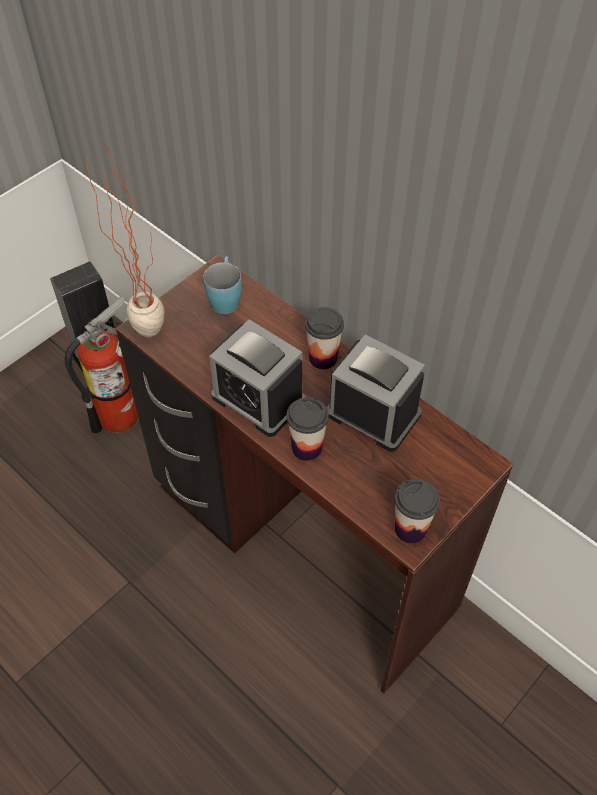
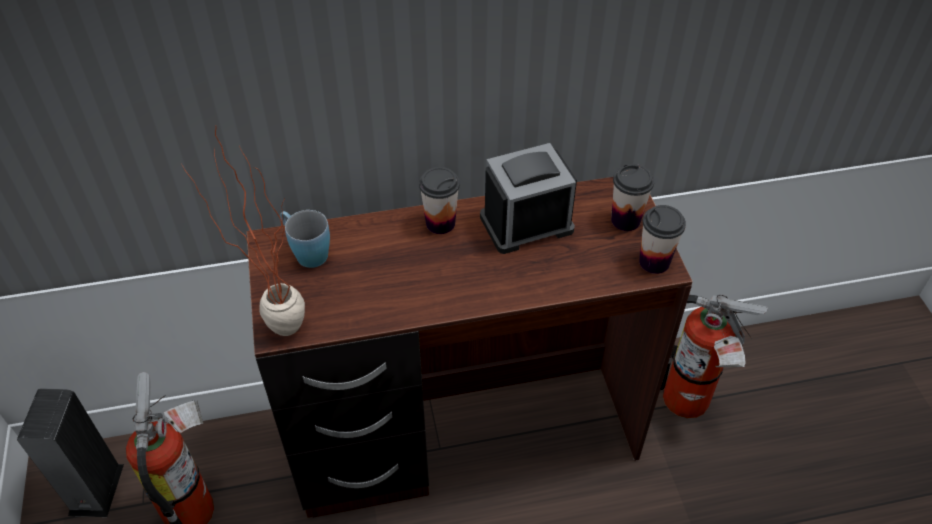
camera: 55 degrees left, 5 degrees down
(258, 399) = (444, 288): alarm clock -> none
(307, 448) = (524, 283): cup -> cup (625, 220)
(476, 708) = (690, 404): none -> fire extinguisher

